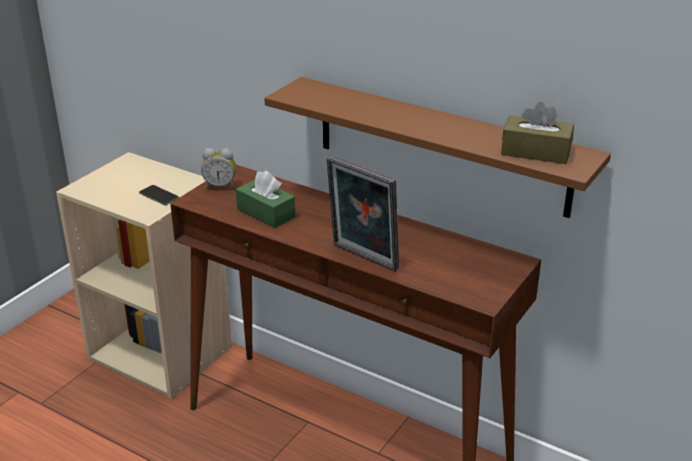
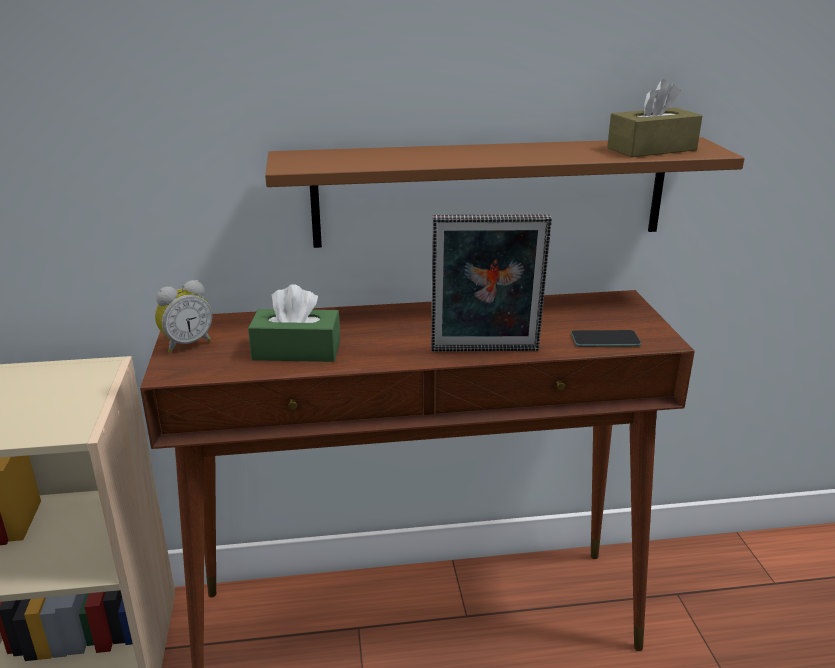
camera: 40 degrees left, 5 degrees down
(159, 196) = (63, 401): phone -> phone (605, 340)

